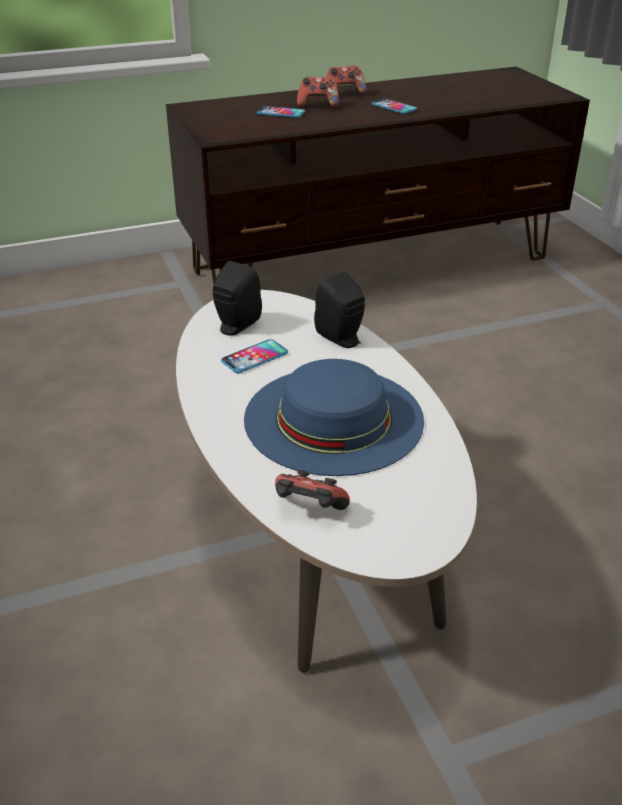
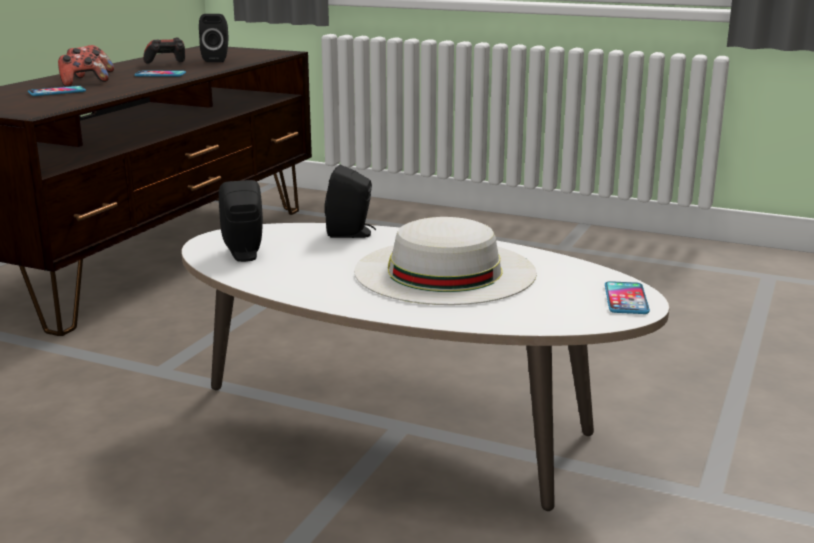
camera: 45 degrees left, 15 degrees down
(254, 357) = (305, 264): phone -> phone (626, 299)
(309, 510) = (537, 316): game controller -> game controller (166, 64)
(333, 418) = (444, 271): blue hat -> white hat
(479, 95) = (217, 60): none -> black speaker

